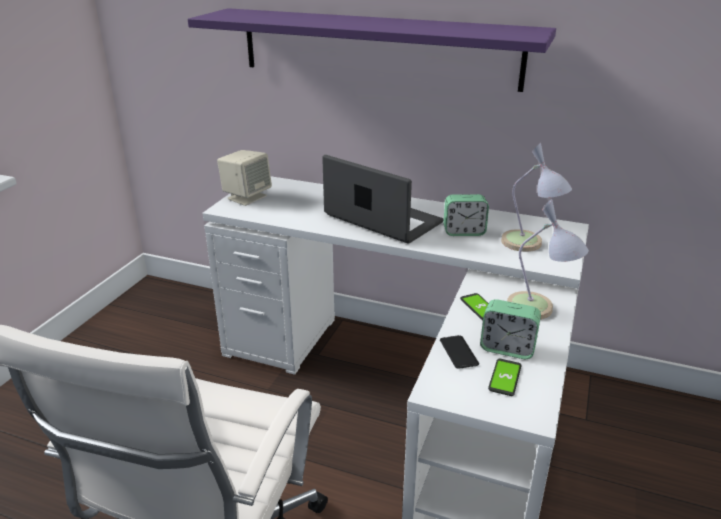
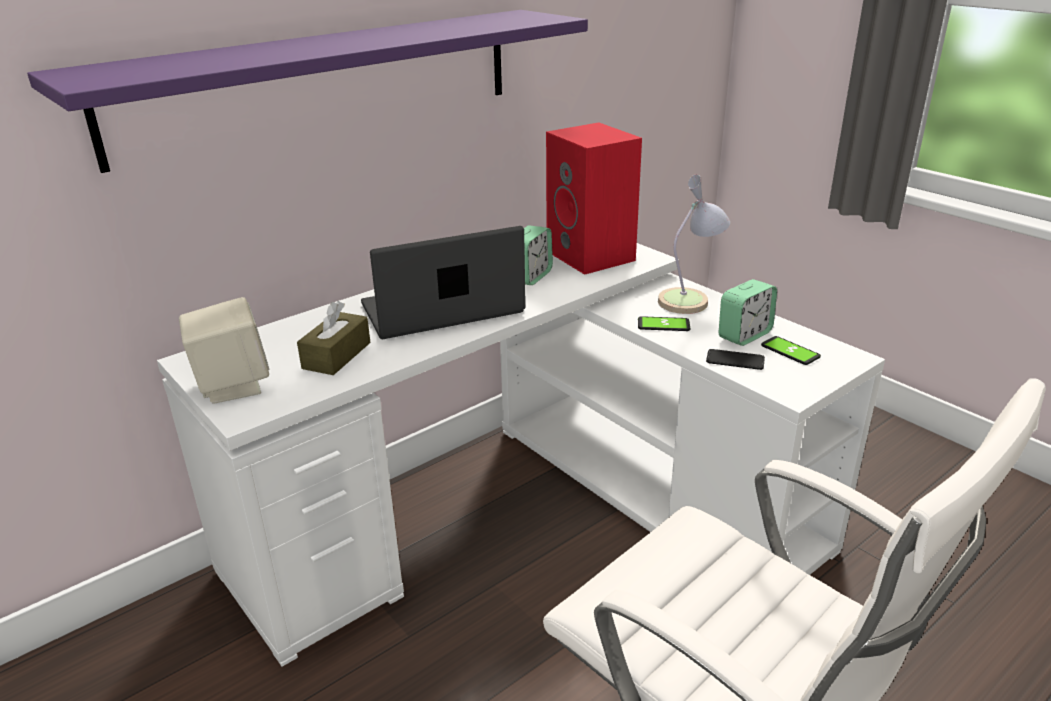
camera: 60 degrees left, 0 degrees up
(298, 209) = (336, 355): none -> brown tissue box
(530, 244) = (593, 256): table lamp -> red speaker

